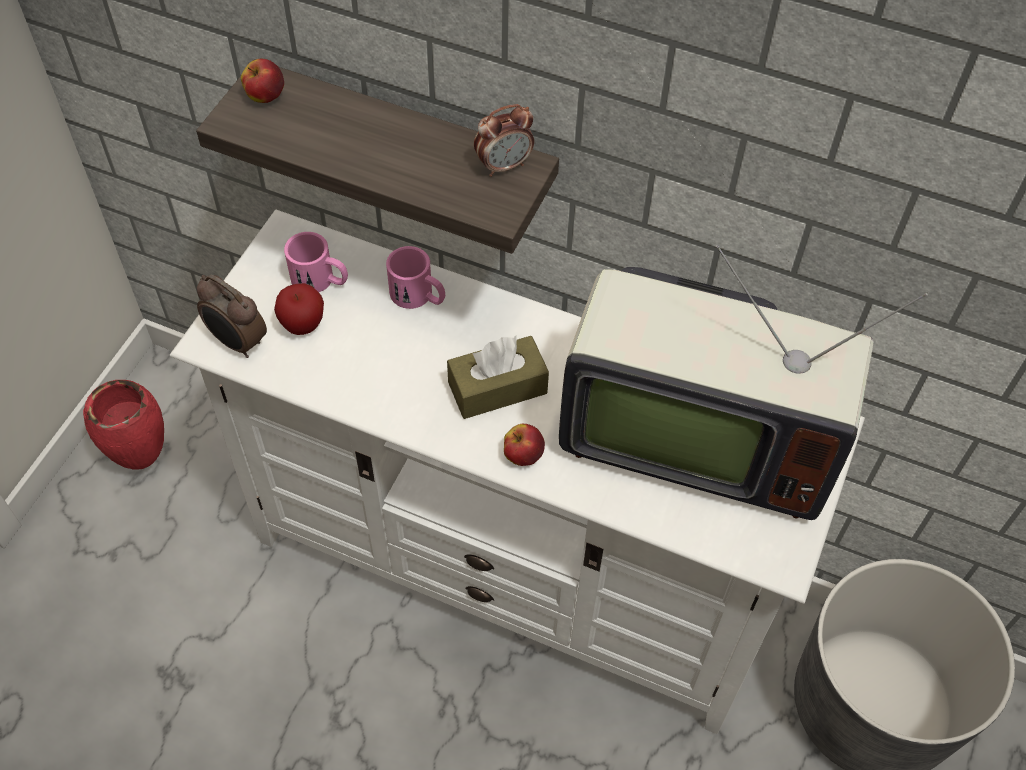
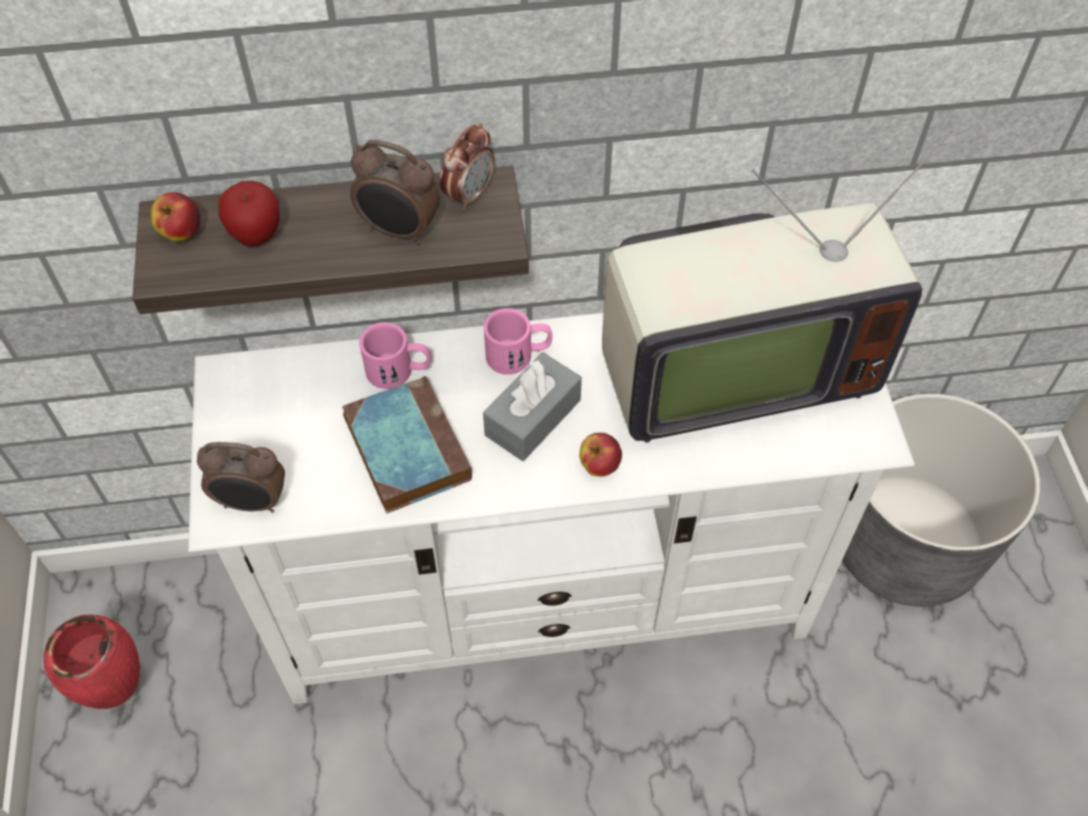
camera: 30 degrees left, 0 degrees up
(303, 325) = (306, 453): apple -> apple (256, 236)
(320, 280) = (292, 402): pink mug -> pink mug (519, 354)
(380, 360) = (405, 447): none -> book
(427, 170) = (399, 231): none -> alarm clock
(497, 388) = (533, 417): brown tissue box -> grey tissue box

